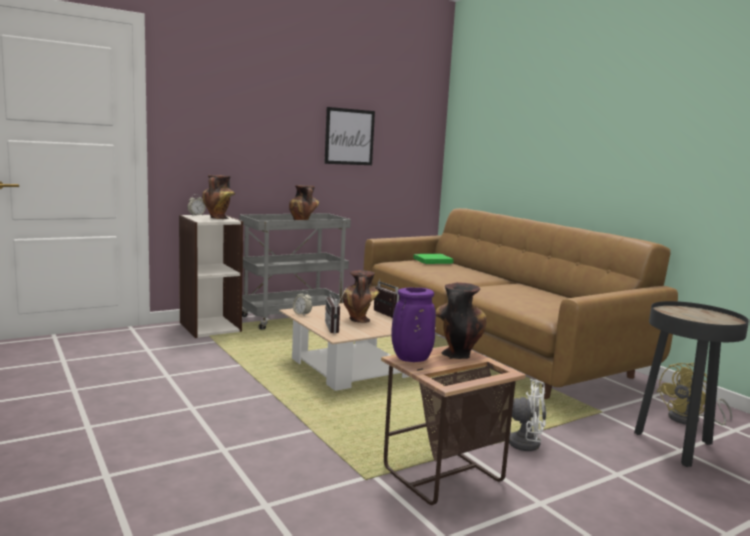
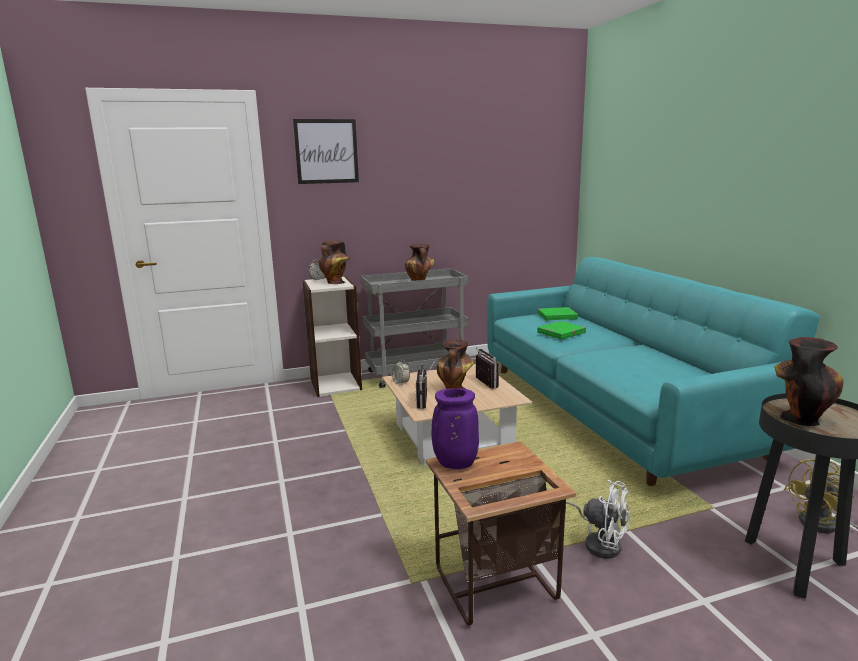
camera: 15 degrees right, 5 degrees up
(349, 137) = (471, 189): picture -> picture (326, 151)
(444, 273) = (561, 333): none -> green book
(457, 353) = (511, 456): vase -> vase (800, 417)
(493, 344) = (615, 409): brown sofa -> turquoise sofa

